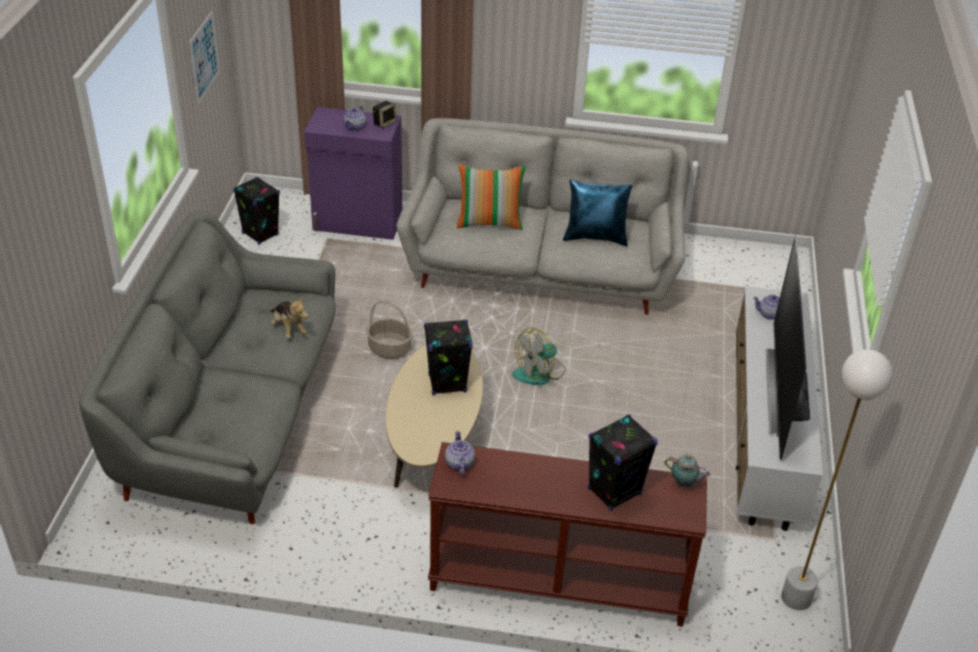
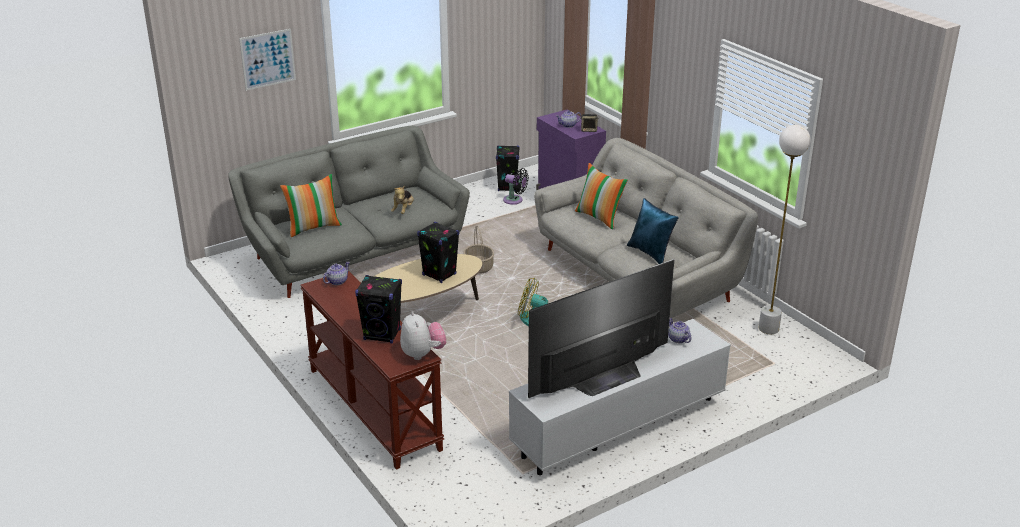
camera: 50 degrees right, 10 degrees down
(204, 57) = (497, 46): picture -> picture (268, 59)
(226, 414) = (313, 227): none -> pillow
(295, 246) = (515, 200): none -> black fan
(684, 484) = (422, 354): teapot -> plush toy
(796, 598) = (481, 505): white floor lamp -> white floor lamp (769, 329)

